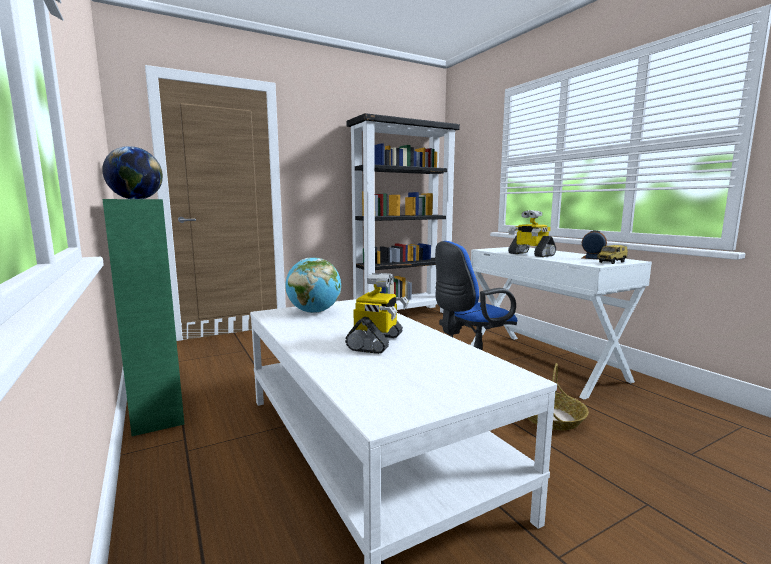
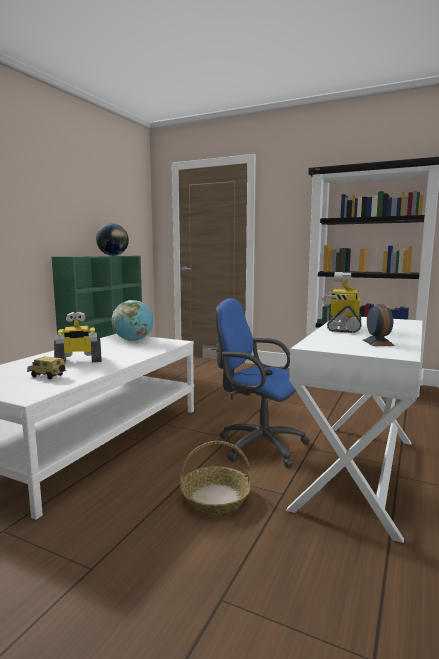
camera: 55 degrees right, 0 degrees up
(611, 262) = (349, 349): toy car -> toy car (46, 376)

